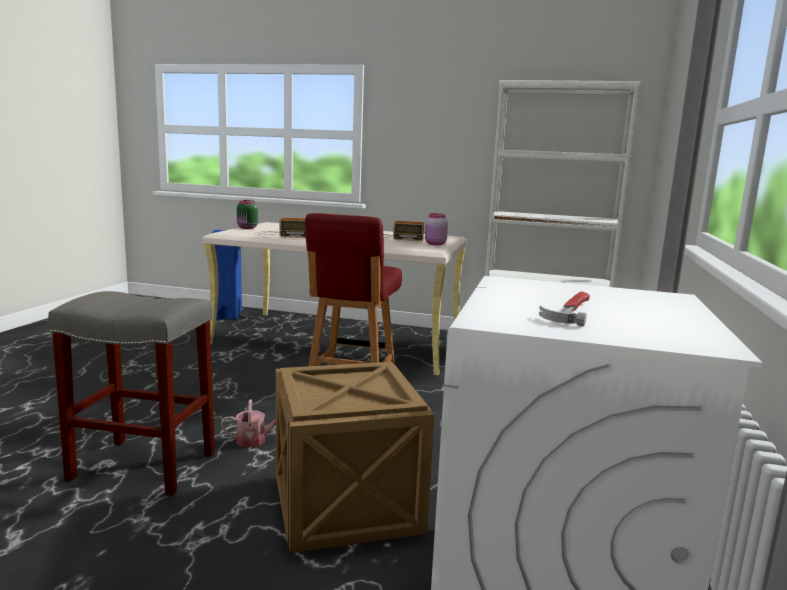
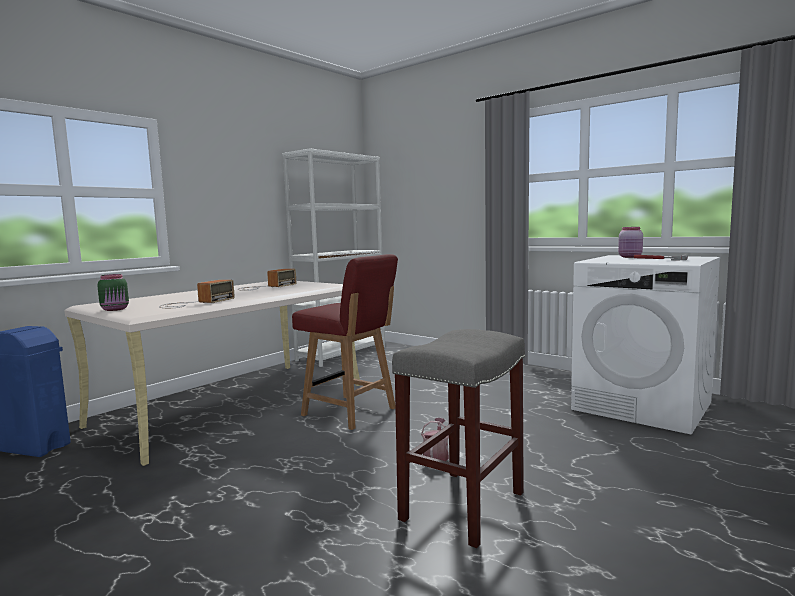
camera: 65 degrees left, 5 degrees down
(345, 503) = (546, 435): crate -> none
(435, 244) = (312, 283): pink jar -> pink jar (630, 257)

